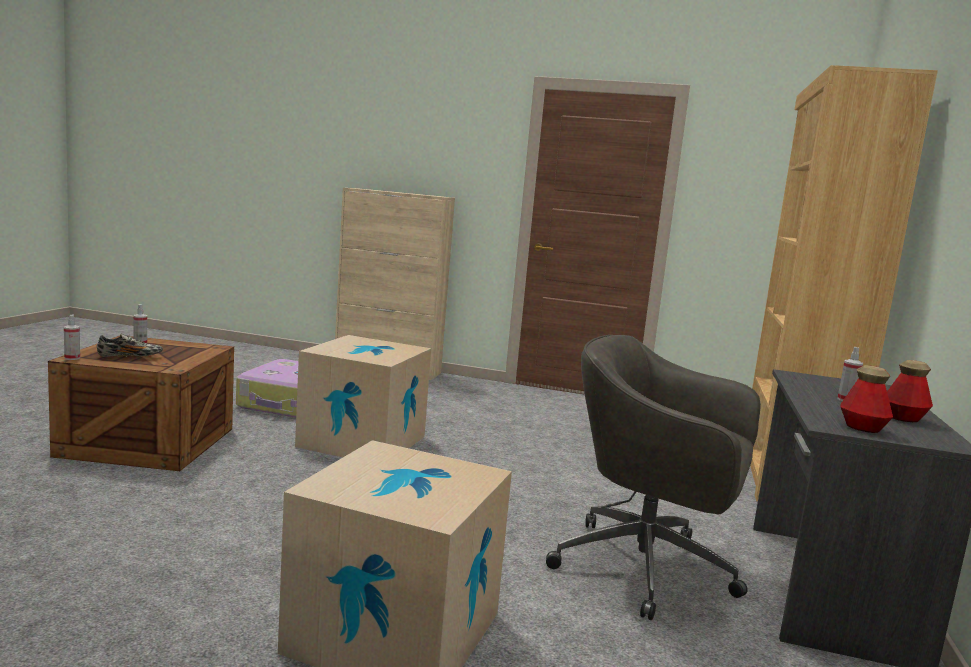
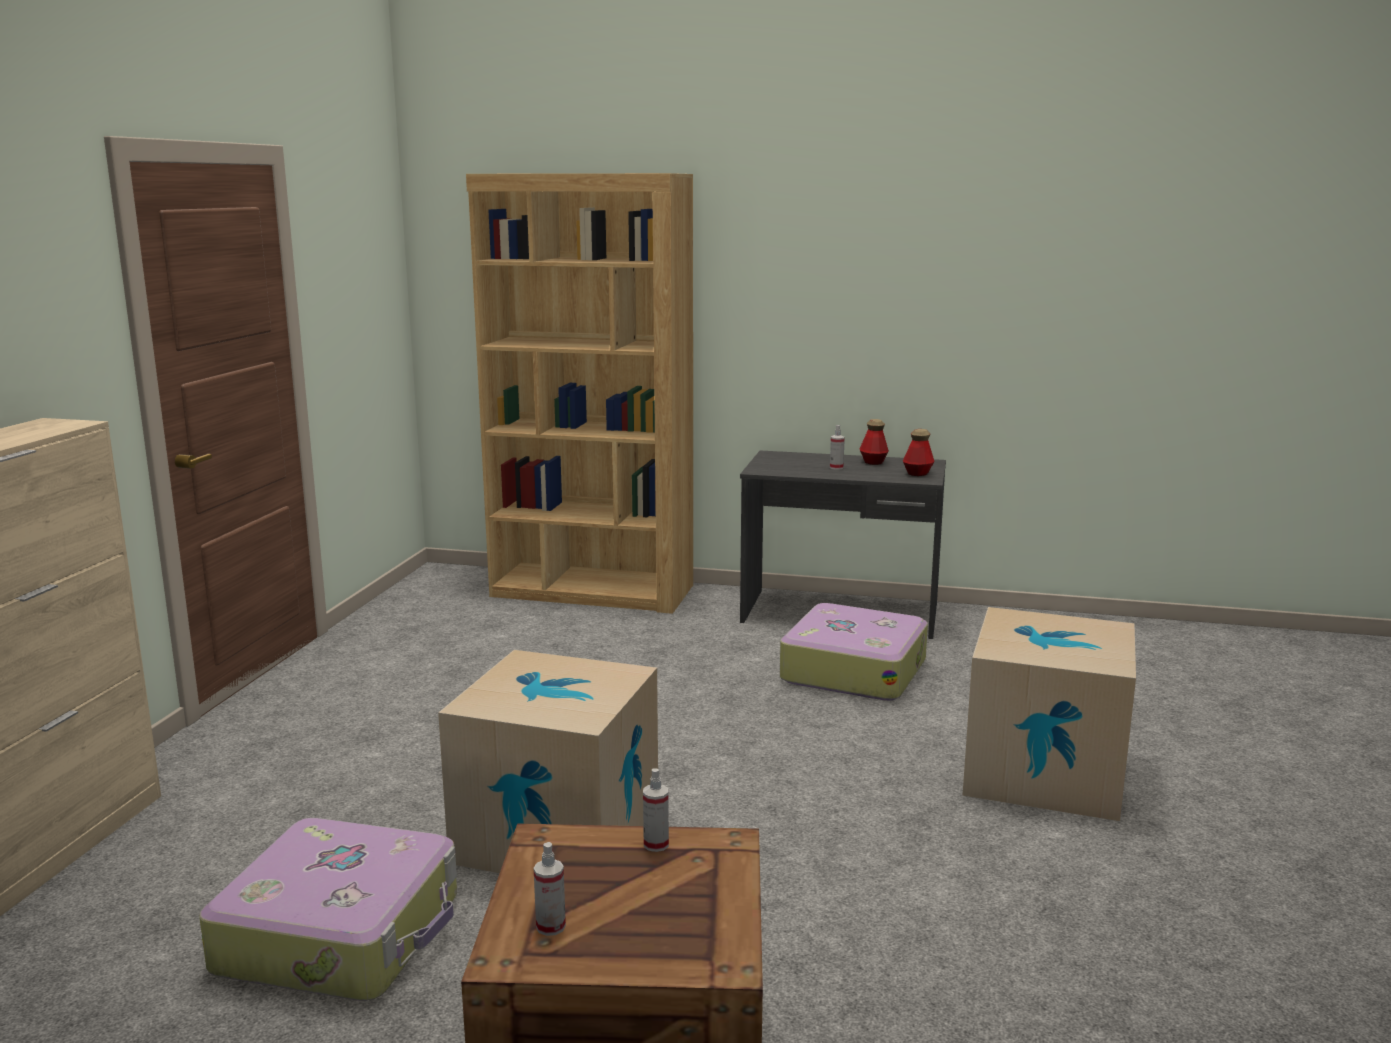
camera: 90 degrees left, 5 degrees up
(72, 358) = (726, 966): spray bottle -> spray bottle (656, 844)
(130, 357) = (674, 905): shoe -> none
(649, 569) = (853, 670): grey office chair -> suitcase

